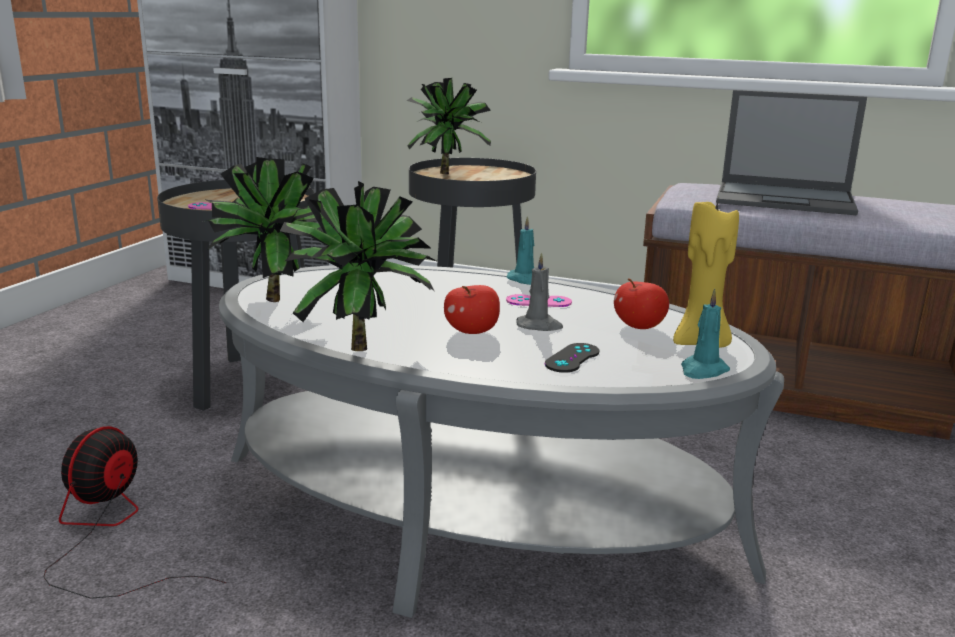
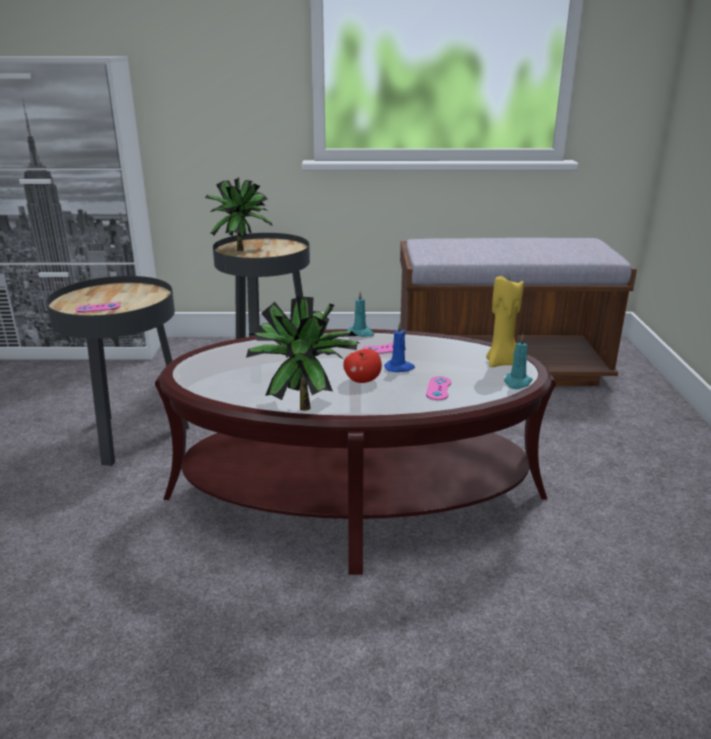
camera: 20 degrees left, 5 degrees up
(110, 534) = (113, 575): fan -> none
(283, 301) = (214, 380): potted plant -> none
(472, 510) = (355, 495): grey coffee table -> brown coffee table
(539, 326) = (399, 368): grey candle -> blue candle
(572, 358) = (438, 388): black game controller -> pink game controller
(639, 327) = (458, 357): apple -> none
(786, 199) = (489, 247): laptop -> none

